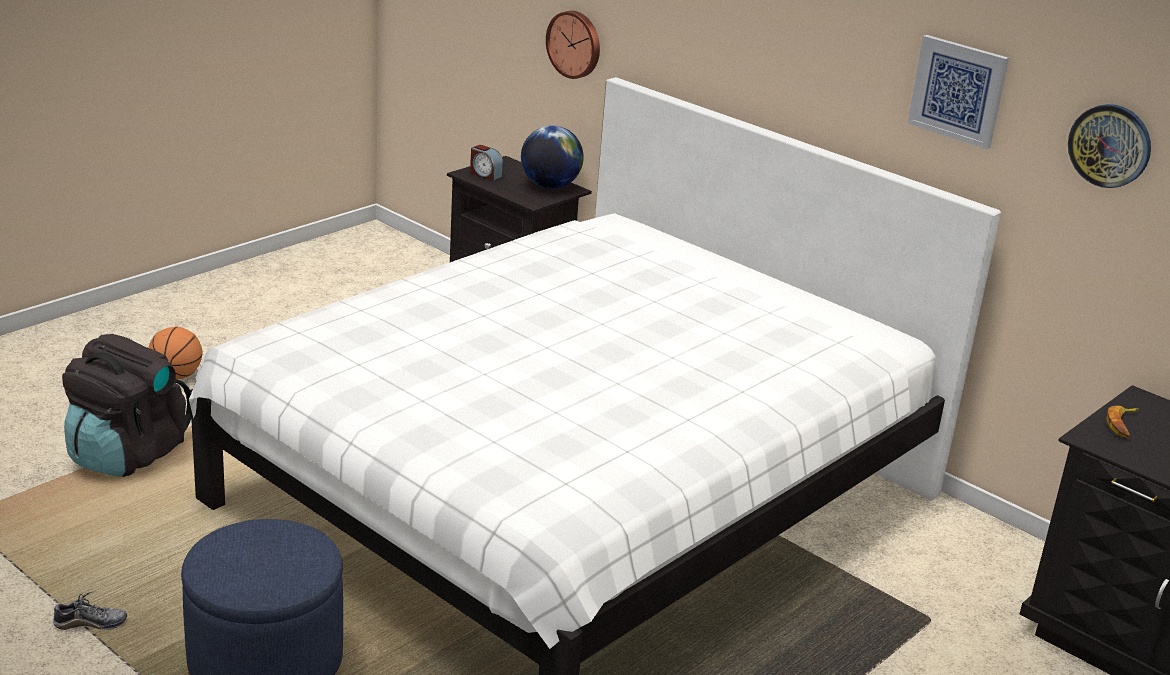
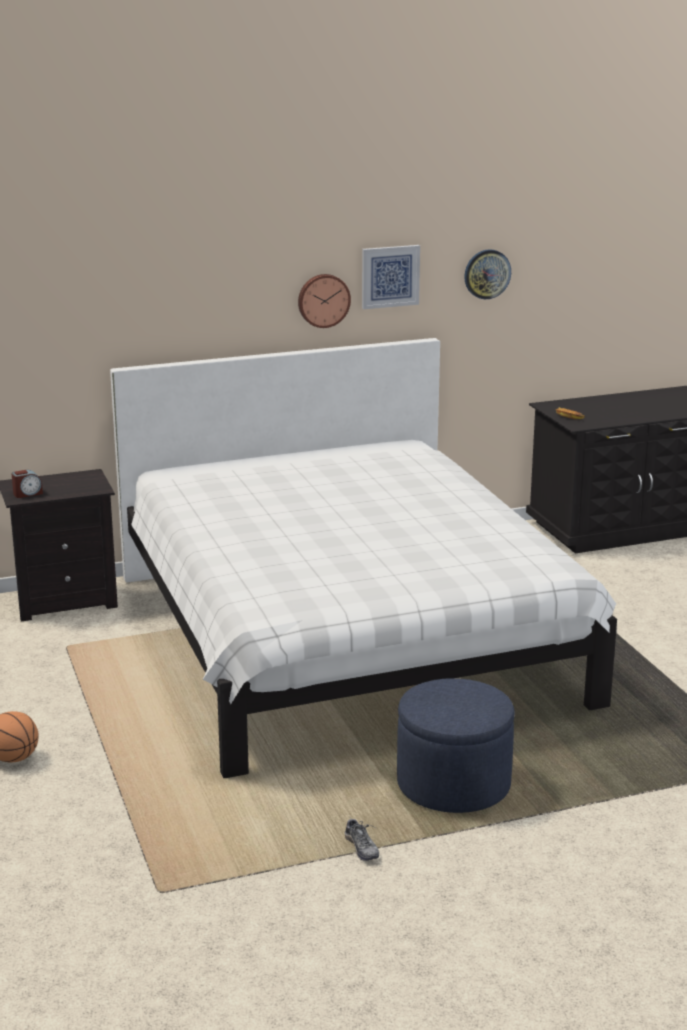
camera: 60 degrees left, 5 degrees down
(90, 623) = (361, 848): shoe -> shoe turned 135 degrees clockwise
(127, 454) = (126, 800): black backpack -> none
(550, 186) = (77, 478): globe -> none
(575, 44) = (56, 358): wall clock -> wall clock (323, 300)

